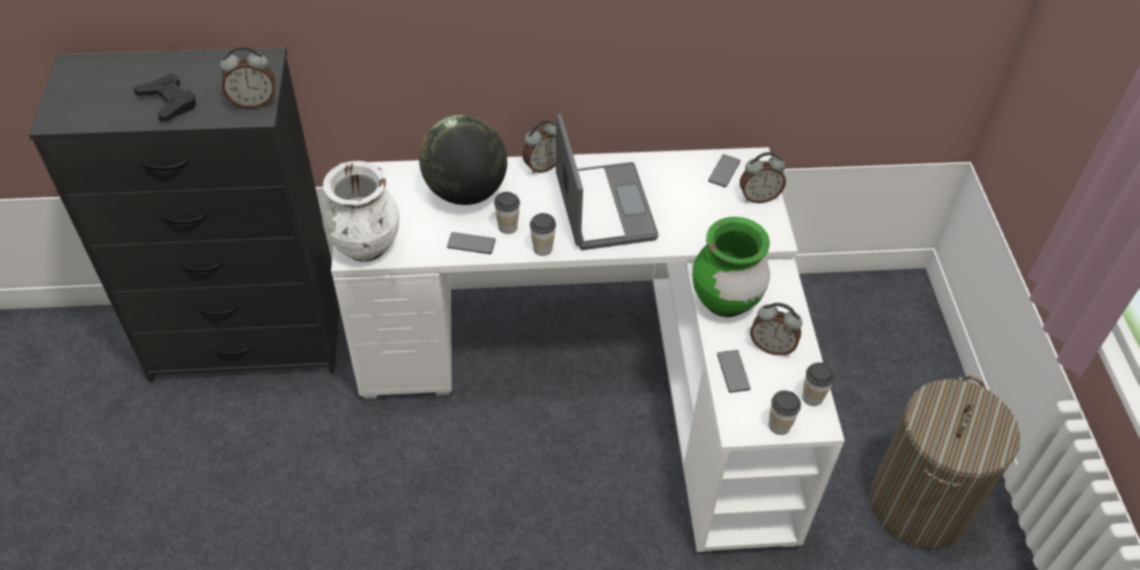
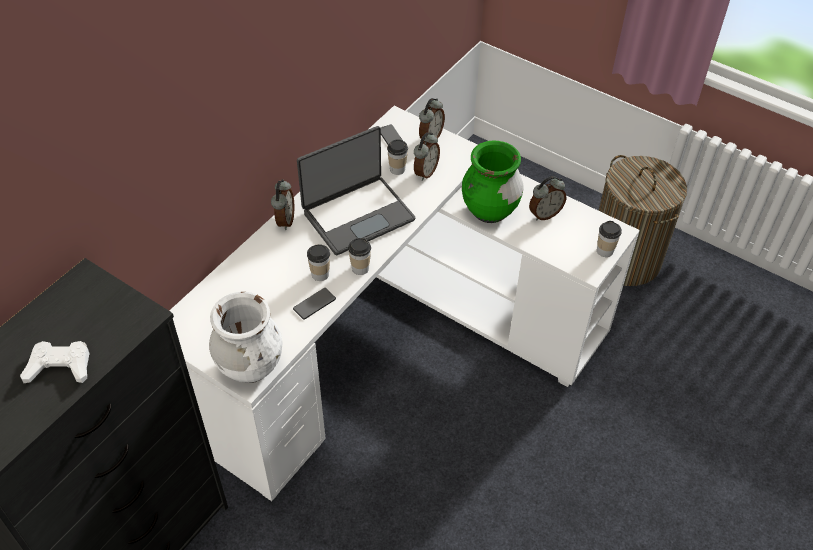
camera: 50 degrees left, 0 degrees up
(168, 102) = (59, 366): black game controller -> white game controller
(254, 102) = (129, 311): alarm clock -> alarm clock (425, 172)
(466, 192) = (261, 277): globe -> none
(602, 207) = (357, 215): laptop -> laptop turned 120 degrees clockwise
(733, 372) = (547, 244): phone -> none
(812, 397) = (598, 222): cup -> cup (397, 169)

